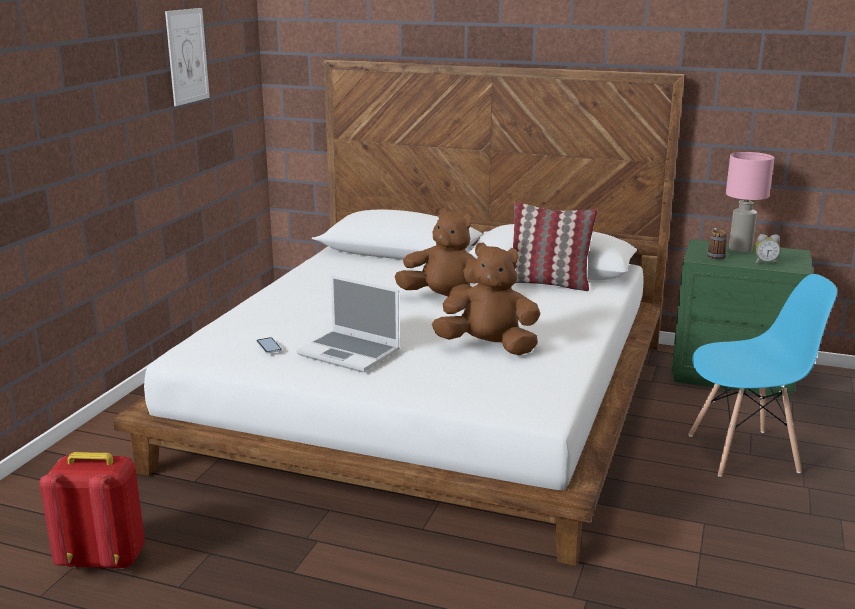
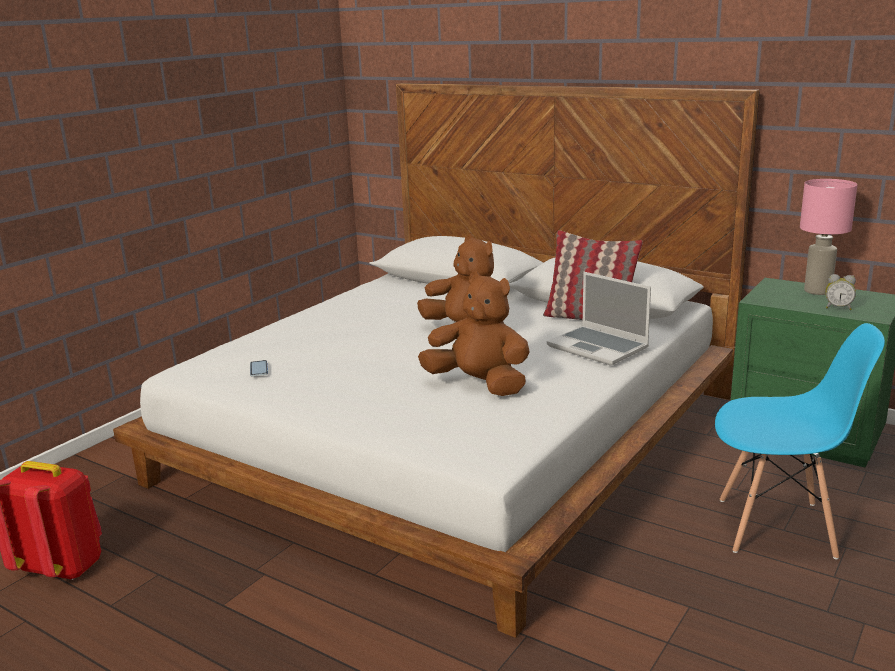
camera: 15 degrees right, 0 degrees up
(187, 56) = (250, 80): picture -> none
(350, 353) = (333, 381): laptop -> laptop (599, 347)
(714, 255) = (782, 296): mug -> none

